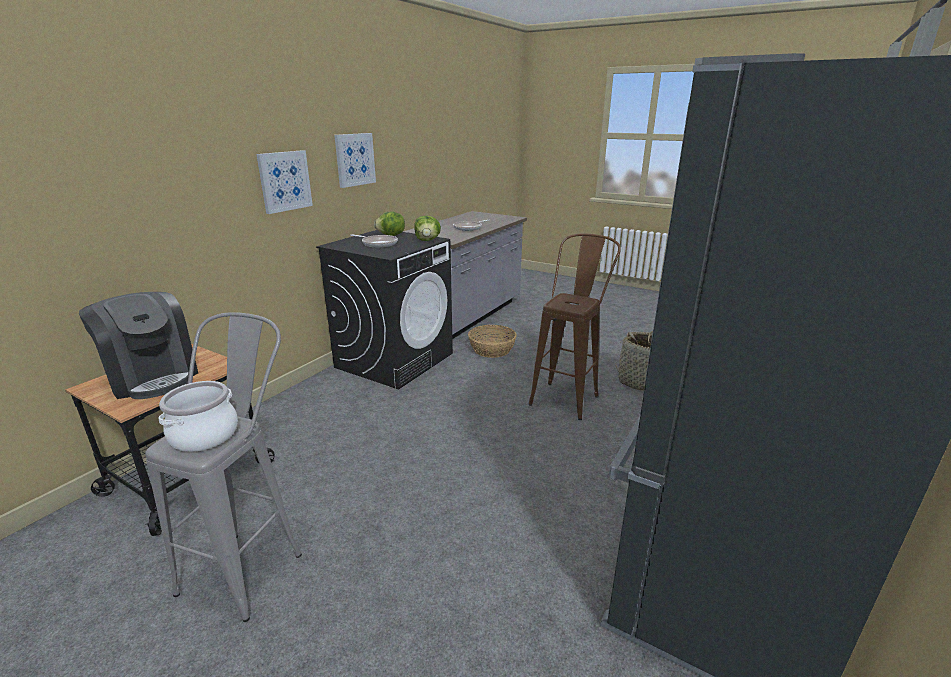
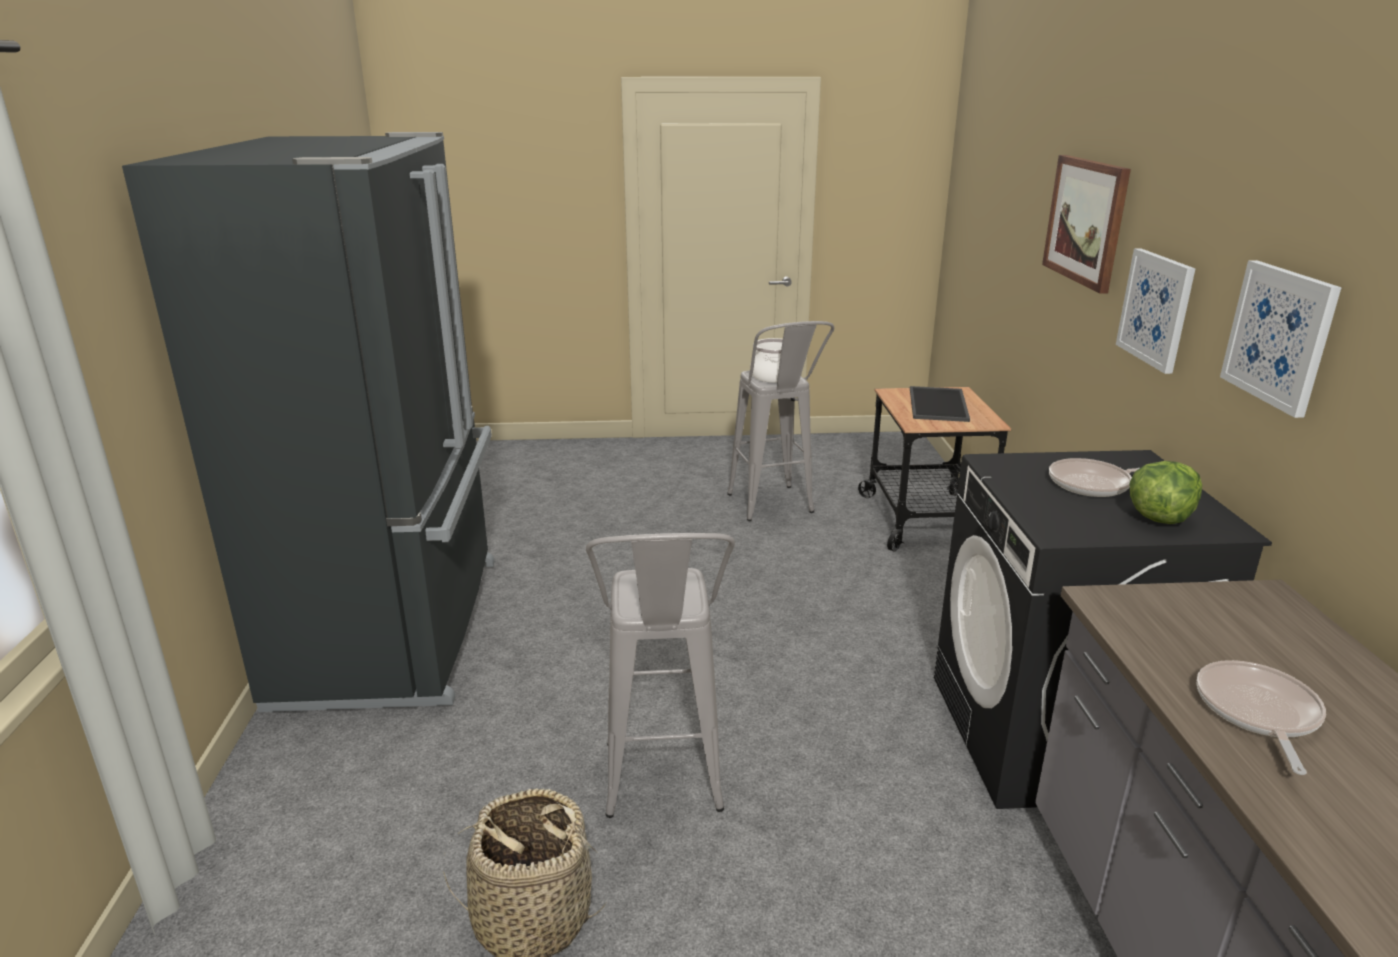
camera: 145 degrees right, 0 degrees up
(153, 377) = (939, 405): coffee machine -> tray
(181, 155) = (1086, 221): none -> picture
(427, 240) = (1053, 523): lettuce -> none
(492, 349) = (945, 872): basket -> none
(568, 396) = (663, 793): brown stool -> grey stool

